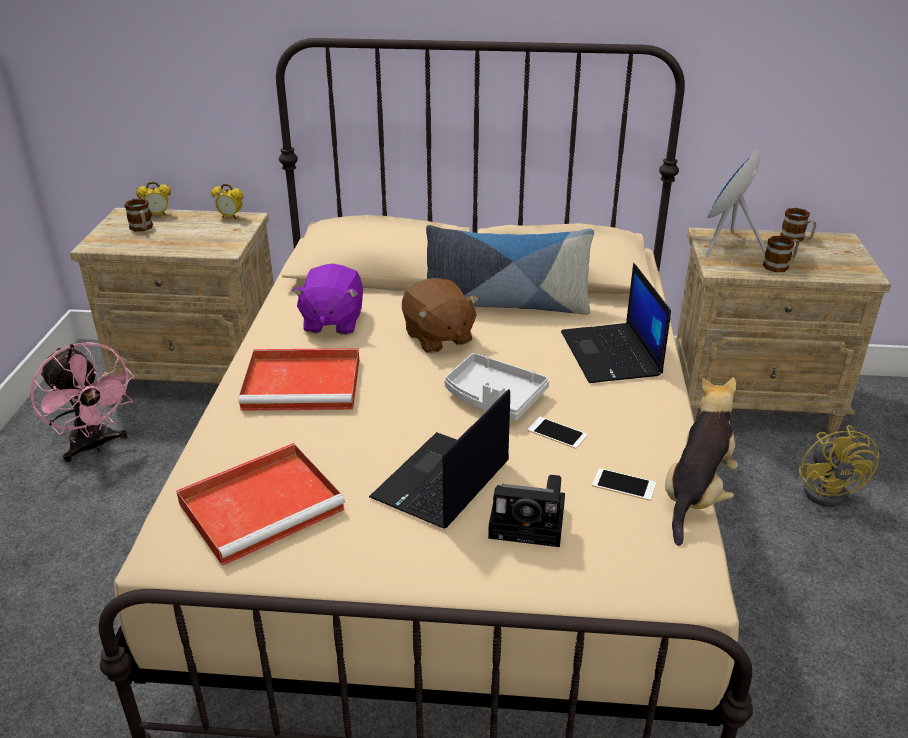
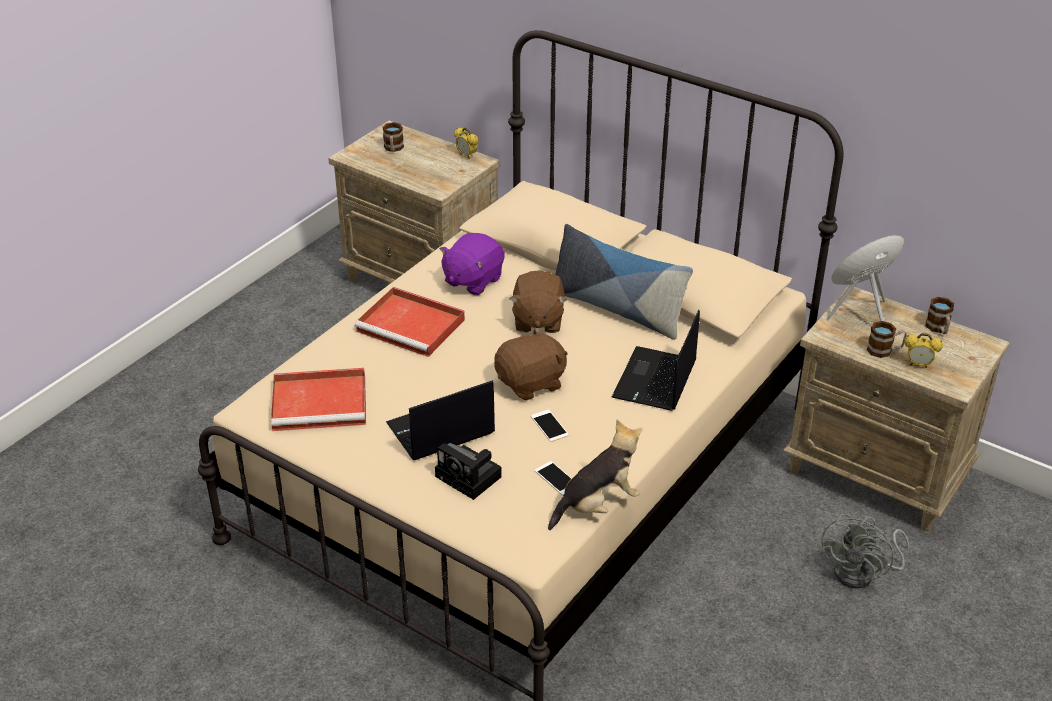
camera: 30 degrees right, 5 degrees up
(95, 446) = (310, 317): pink fan -> none
(158, 215) = (414, 138): alarm clock -> alarm clock (918, 364)
(493, 398) = (531, 383): grey tray -> brown plush toy
(829, 490) = (862, 573): yellow fan -> grey fan

